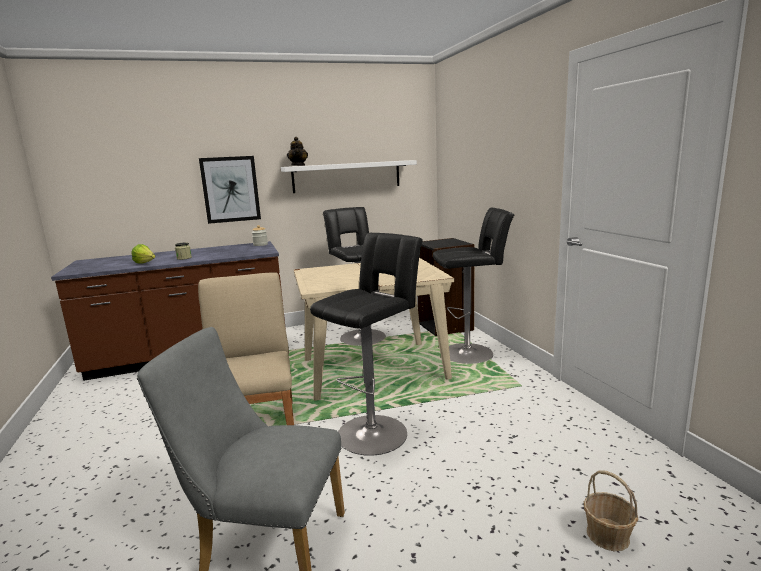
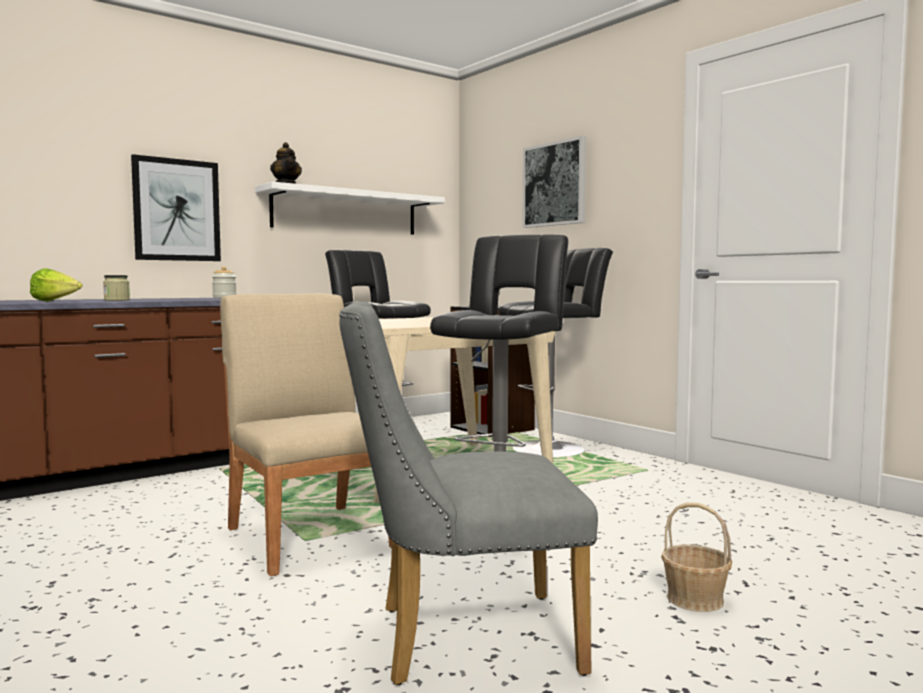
camera: 20 degrees left, 10 degrees down
(487, 152) = (554, 184): none -> picture
(608, 535) = (872, 571): basket -> basket (695, 599)

